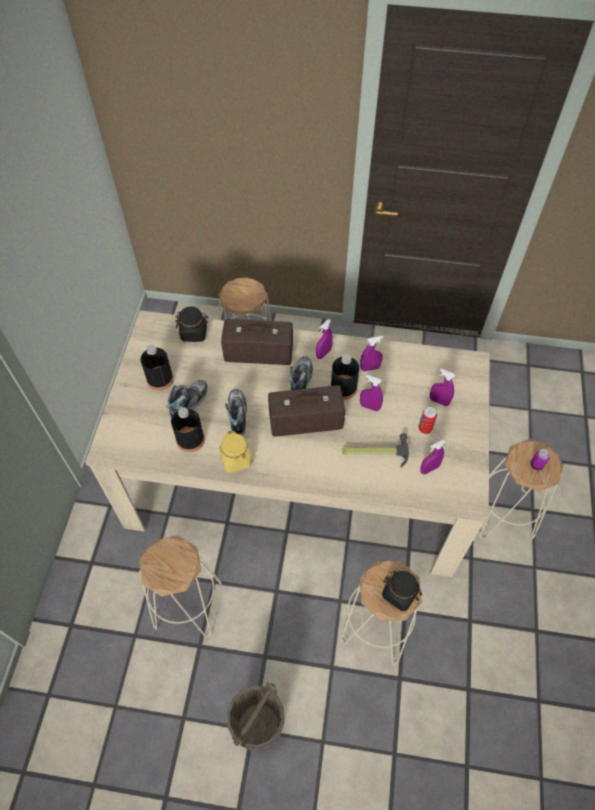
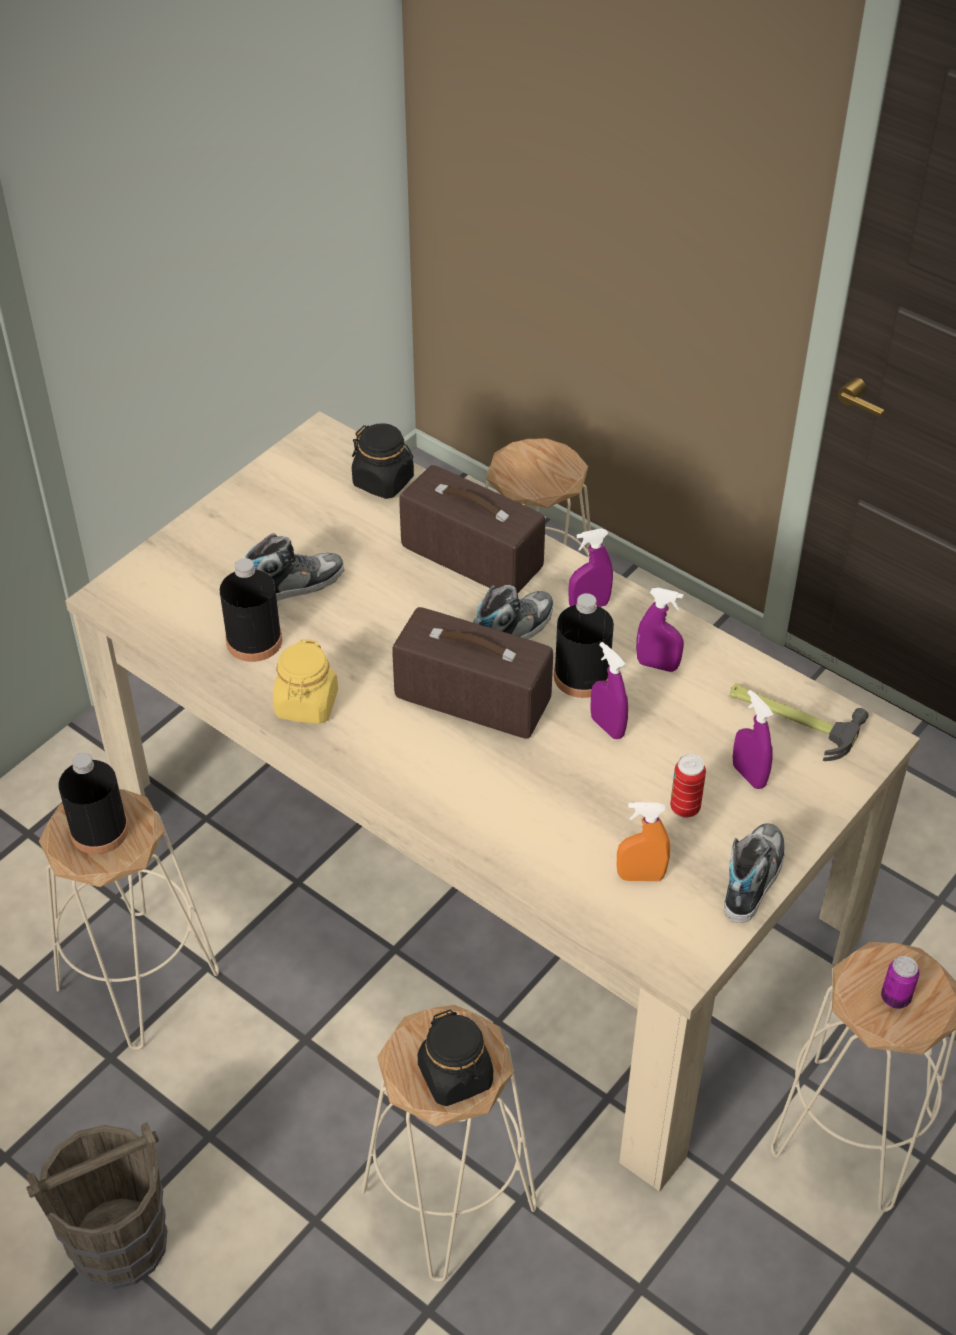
camera: 30 degrees right, 10 degrees down
(160, 379) = (273, 529): black bottle -> black bottle (99, 830)
(237, 414) = (361, 636): shoe -> shoe (752, 877)
(375, 452) = (559, 802): hammer -> hammer (791, 718)
(429, 469) = (640, 876): purple spray bottle -> orange spray bottle

